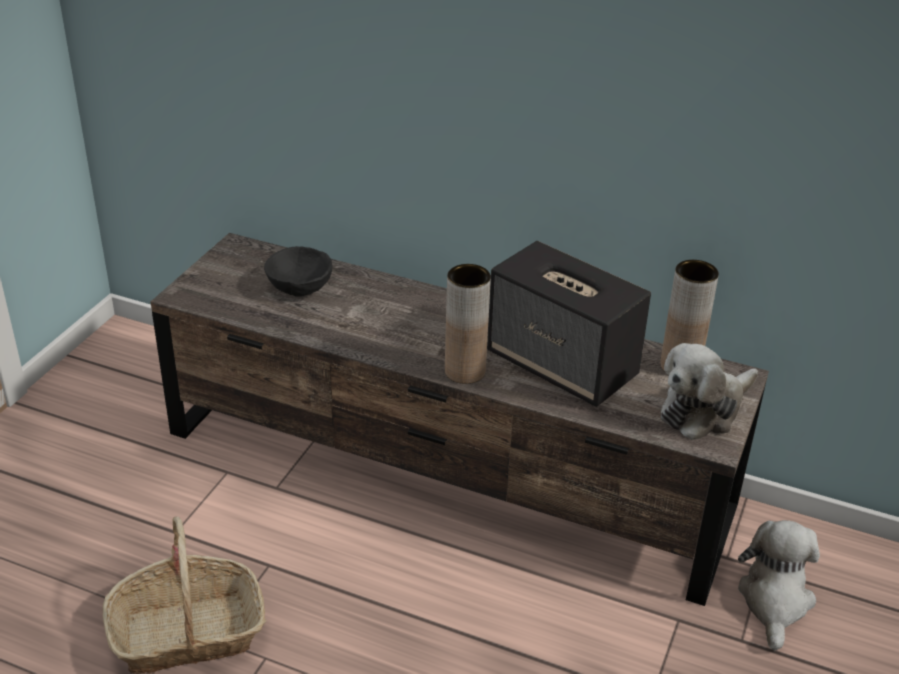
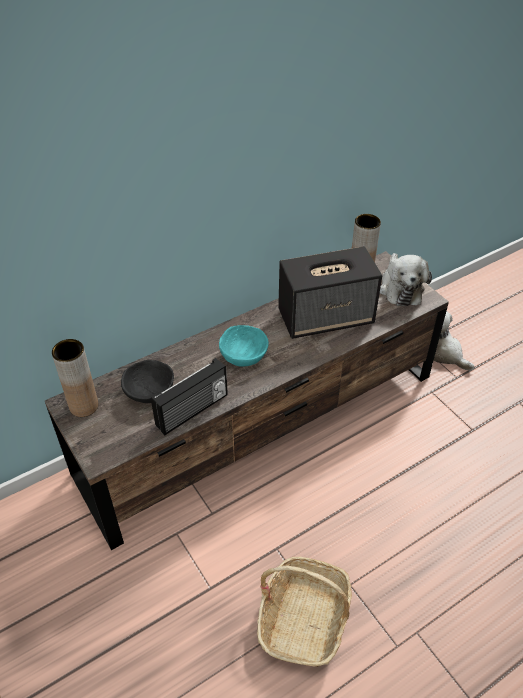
camera: 55 degrees left, 10 degrees up
(300, 326) = (193, 411): none -> radio
(421, 328) = (243, 356): none -> turquoise bowl
(465, 371) = (300, 358): brown vase -> brown vase (84, 406)

